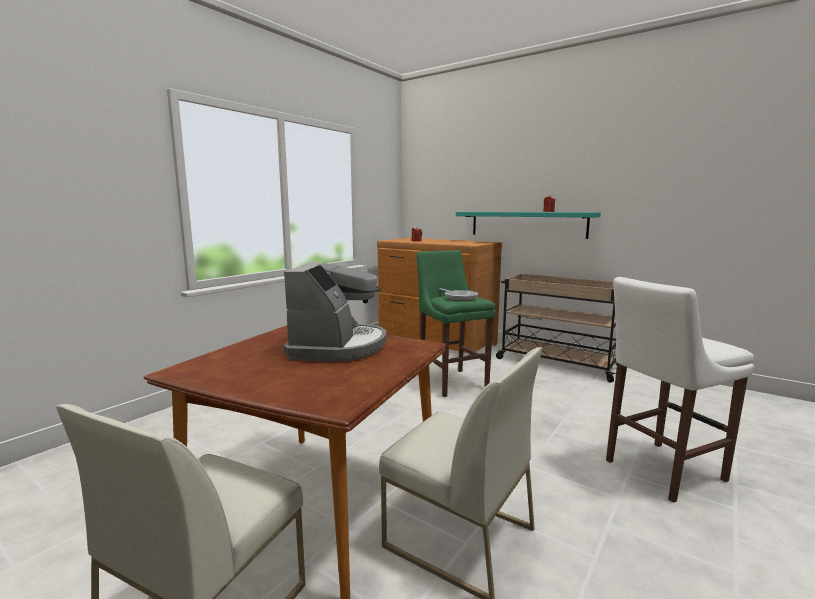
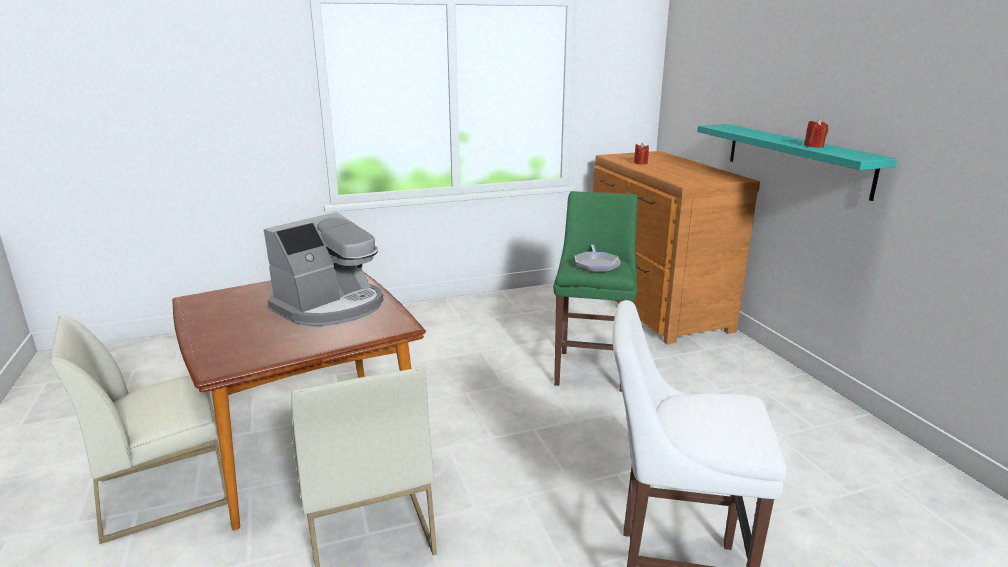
camera: 35 degrees right, 10 degrees up
(556, 362) = (780, 386): beige cart -> none

